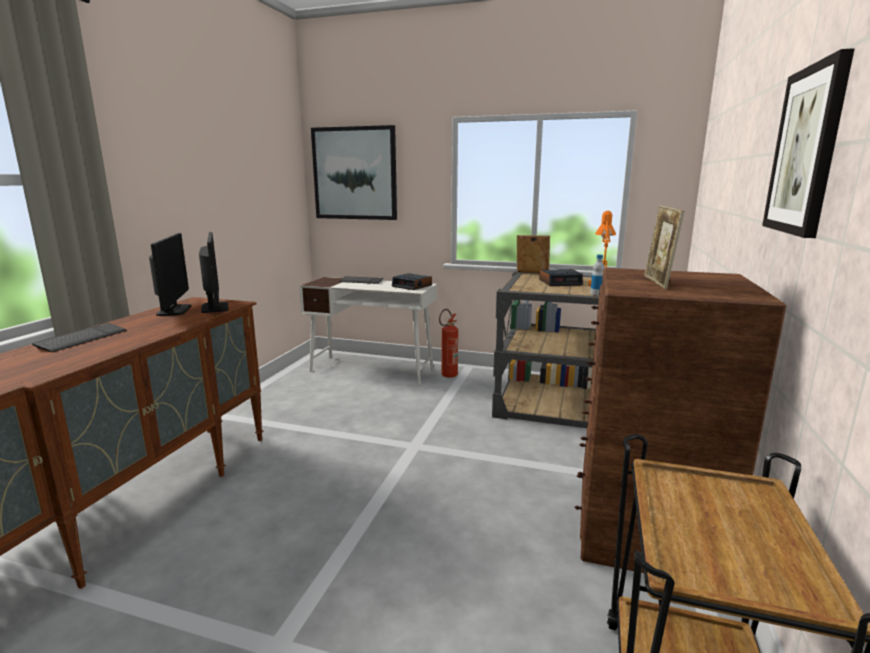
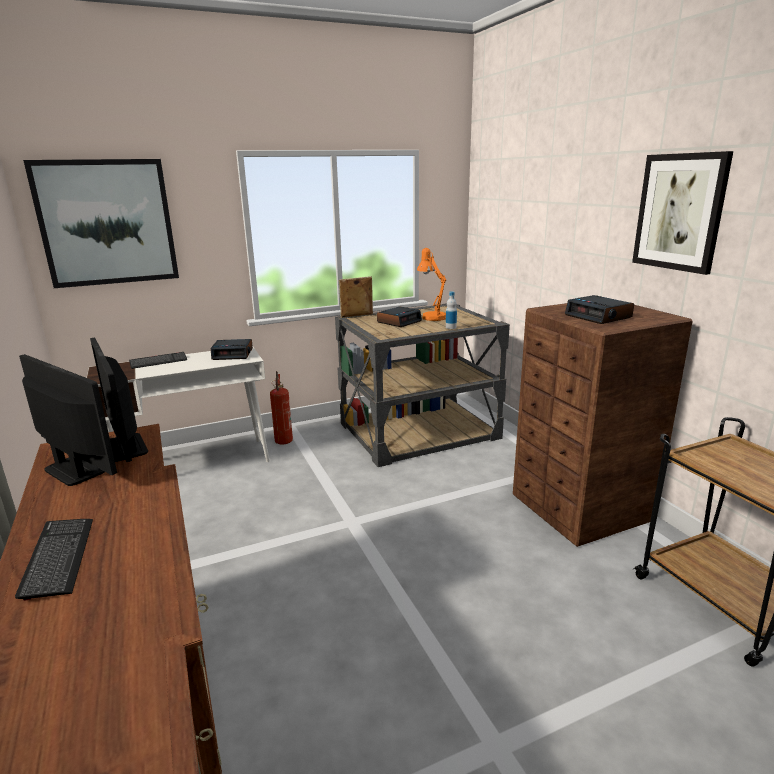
camera: 40 degrees left, 5 degrees up
(215, 307) = (126, 447): monitor -> monitor turned 150 degrees counterclockwise
(658, 282) = (599, 316): picture frame -> alarm clock

